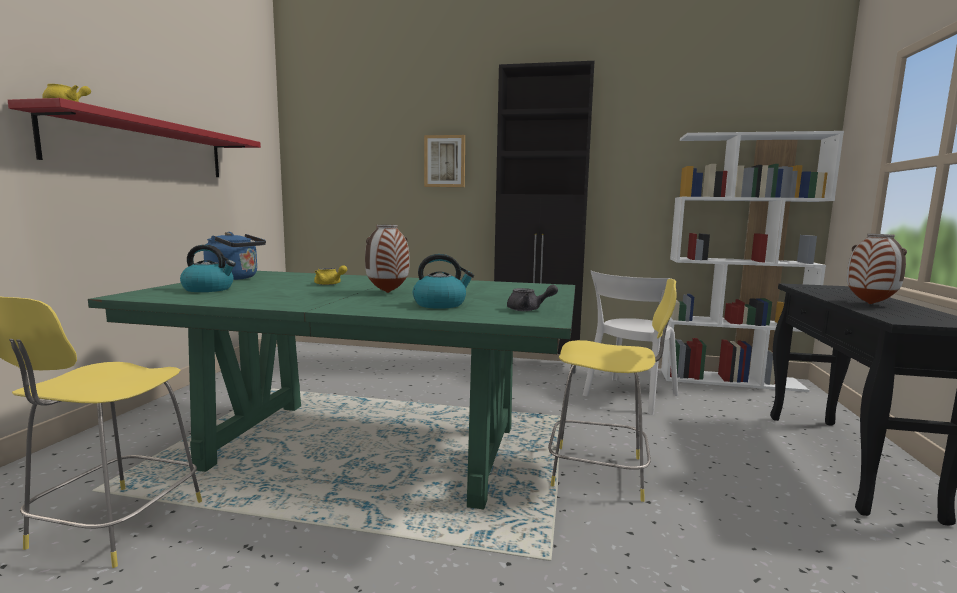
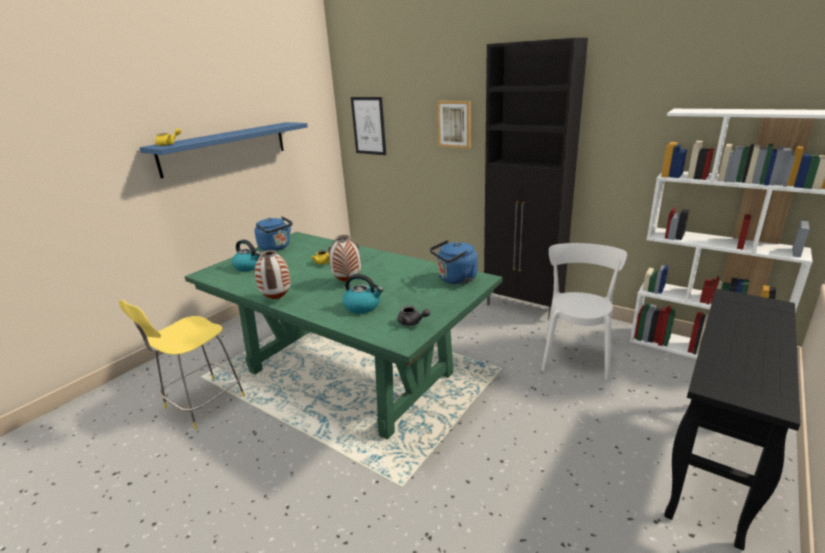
camera: 25 degrees right, 15 degrees up
(143, 148) = (225, 148): red shelf -> blue shelf
(328, 167) = (369, 126): none -> picture
(526, 287) = (455, 279): none -> blue kettle
(602, 473) = (488, 428): yellow stool -> none
(628, 396) = (576, 355): white chair -> white chair turned 135 degrees clockwise
(871, 304) = (740, 348): vase -> vase (277, 299)

